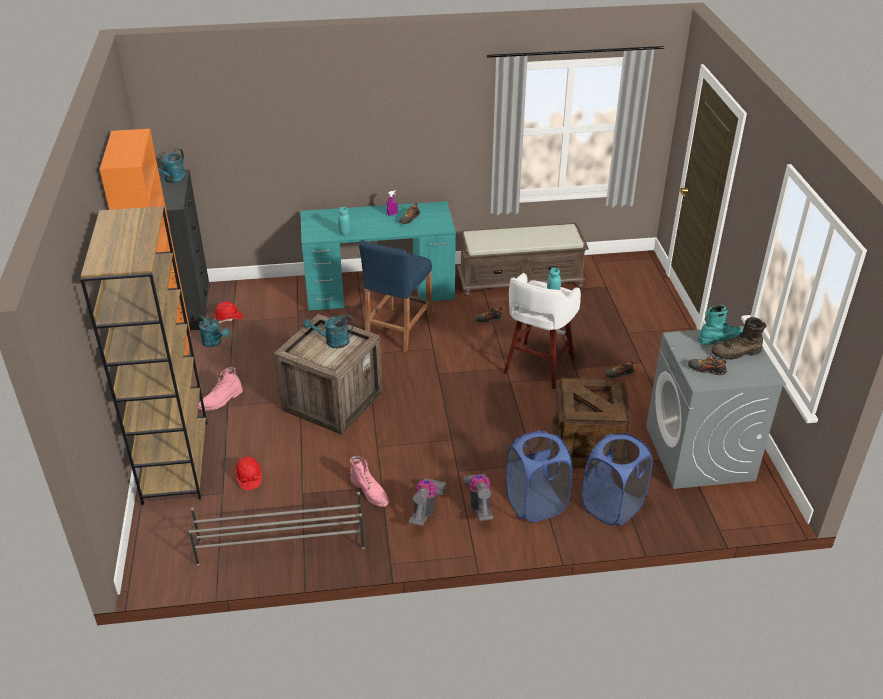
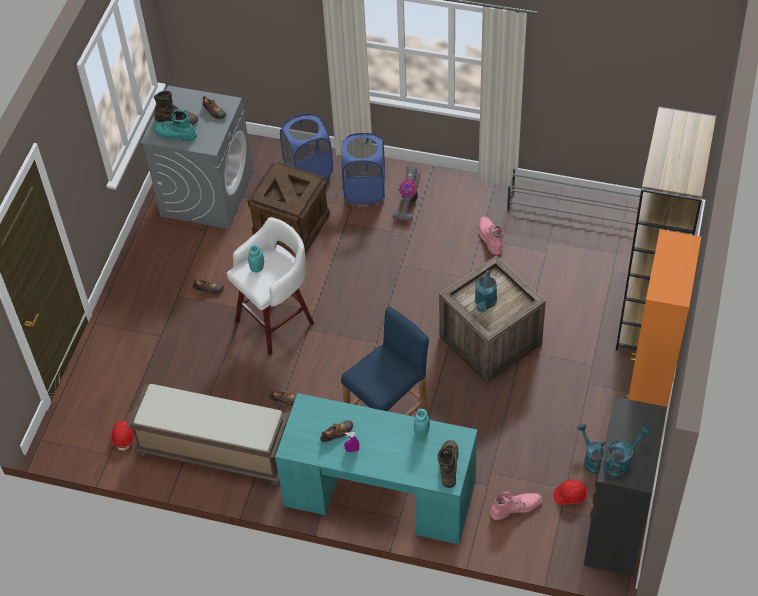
camera: 155 degrees left, 15 degrees up
(220, 400) = (598, 374): pink boot -> pink boot (516, 507)
(249, 478) = (587, 279): red hard hat -> red hard hat (125, 437)
(315, 221) = (448, 465): none -> brown boot
(333, 342) = (485, 303): turquoise watering can -> turquoise watering can turned 90 degrees clockwise
(426, 509) = (451, 210): vacuum cleaner -> none

